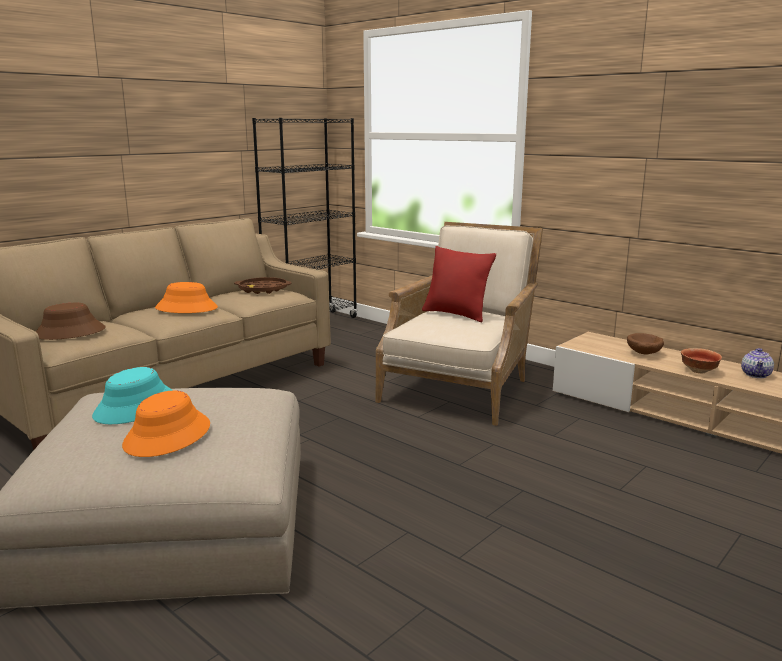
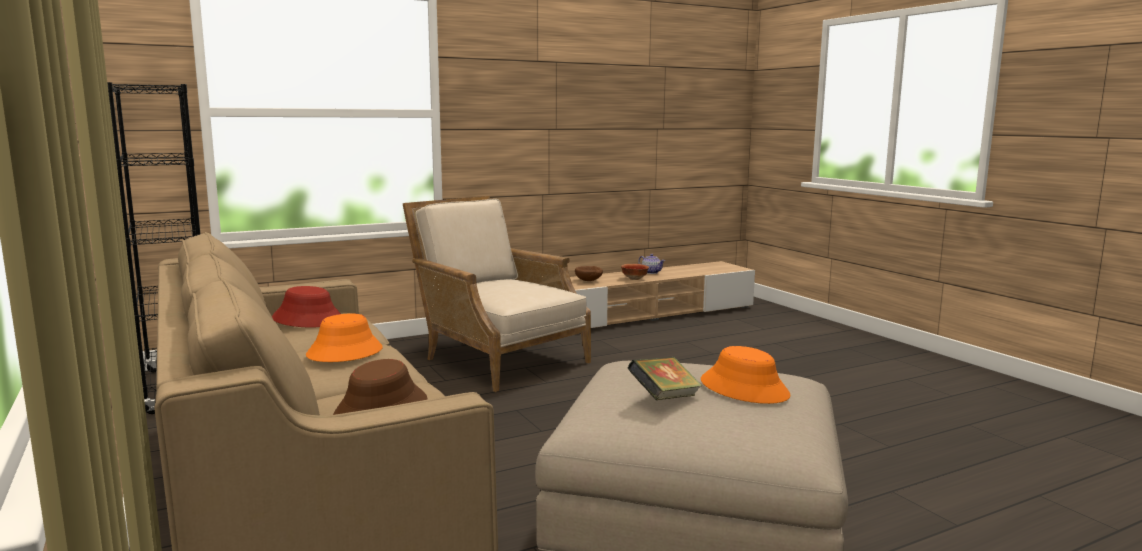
camera: 70 degrees left, 5 degrees down
(136, 407) = (664, 398): turquoise hat -> book
(263, 289) = (308, 319): brown tray -> red hat
(456, 314) = (494, 285): red pillow -> none

